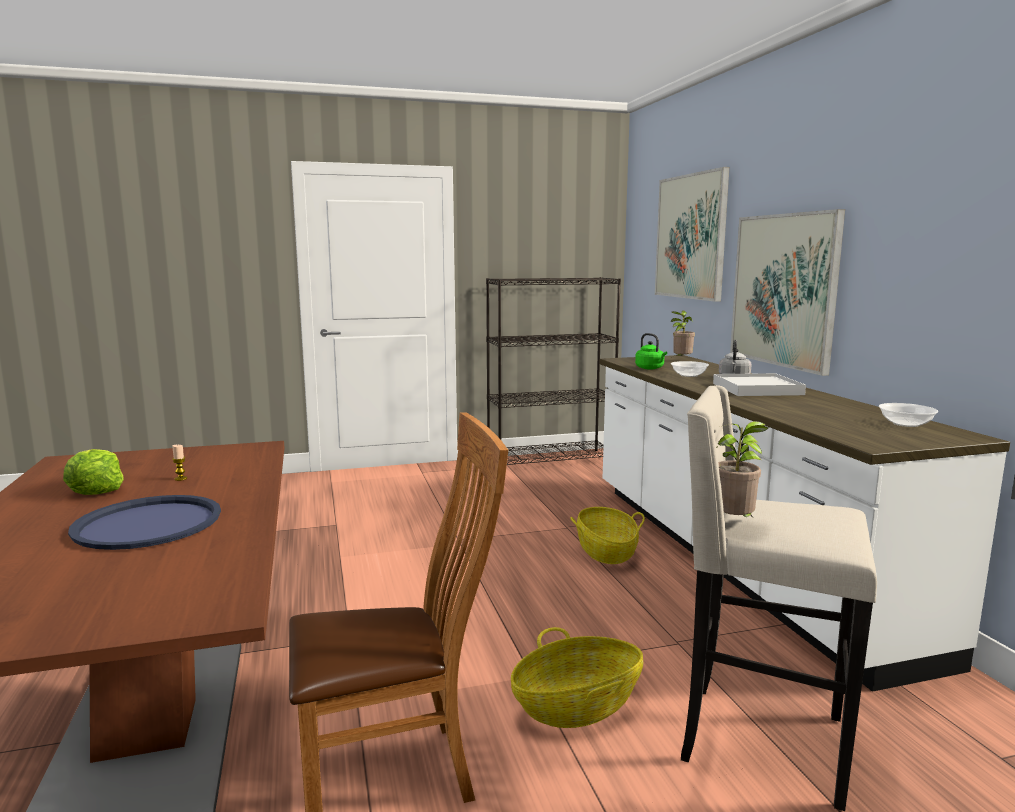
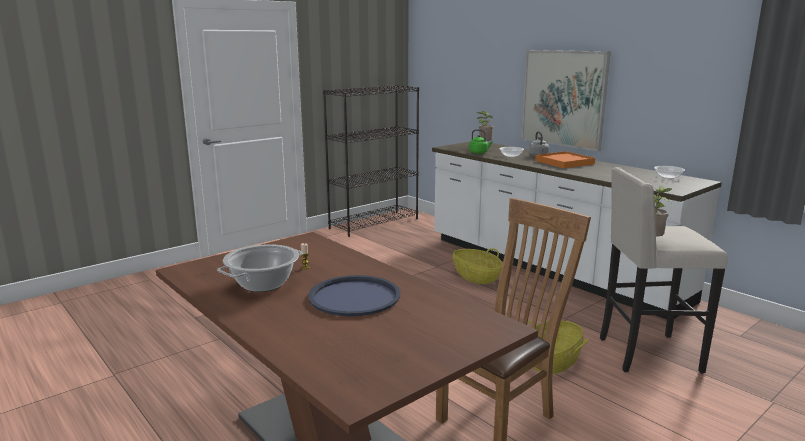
camera: 25 degrees left, 5 degrees up
(96, 490) = (263, 284): lettuce -> cooking pot
(691, 237) = (478, 59): picture -> none
(756, 389) = (564, 162): white tray -> orange tray

